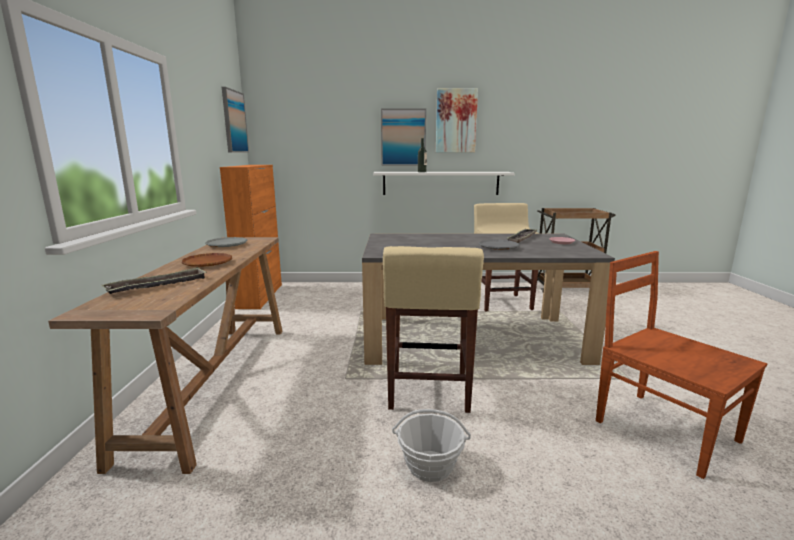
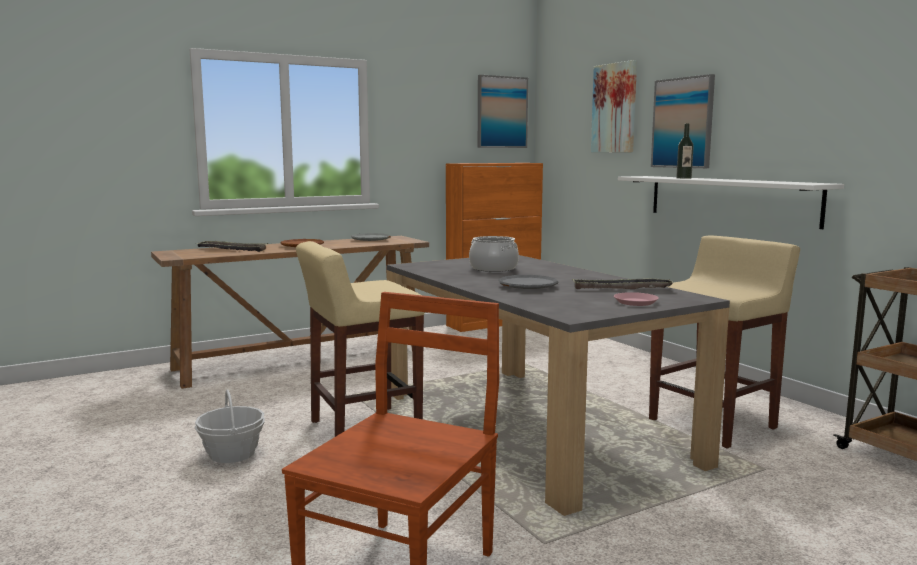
camera: 60 degrees right, 5 degrees down
(424, 243) = (494, 268): none -> cooking pot
(456, 121) = (757, 90): picture -> picture (614, 108)

